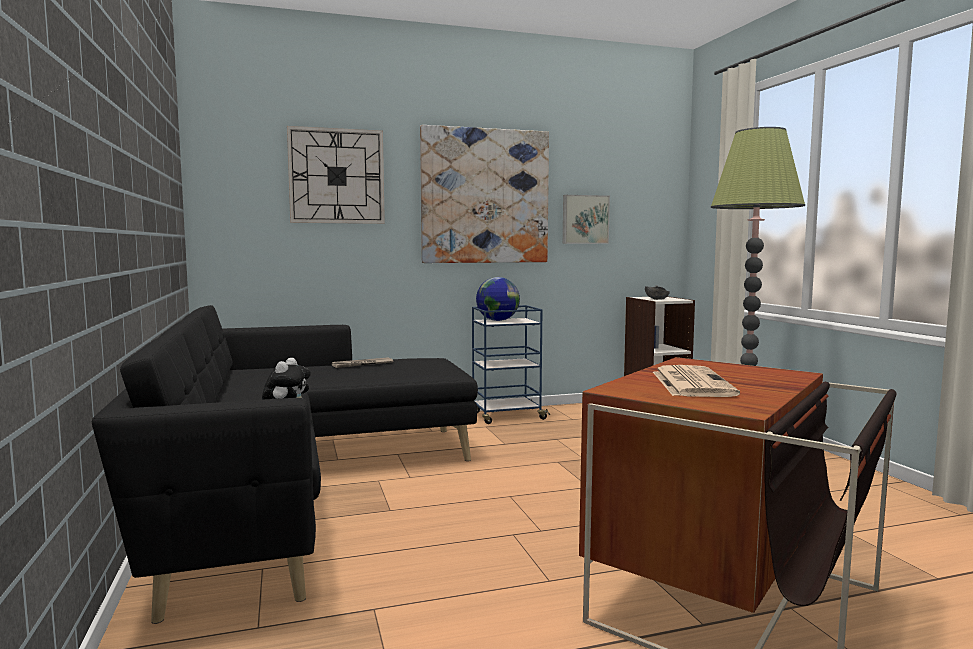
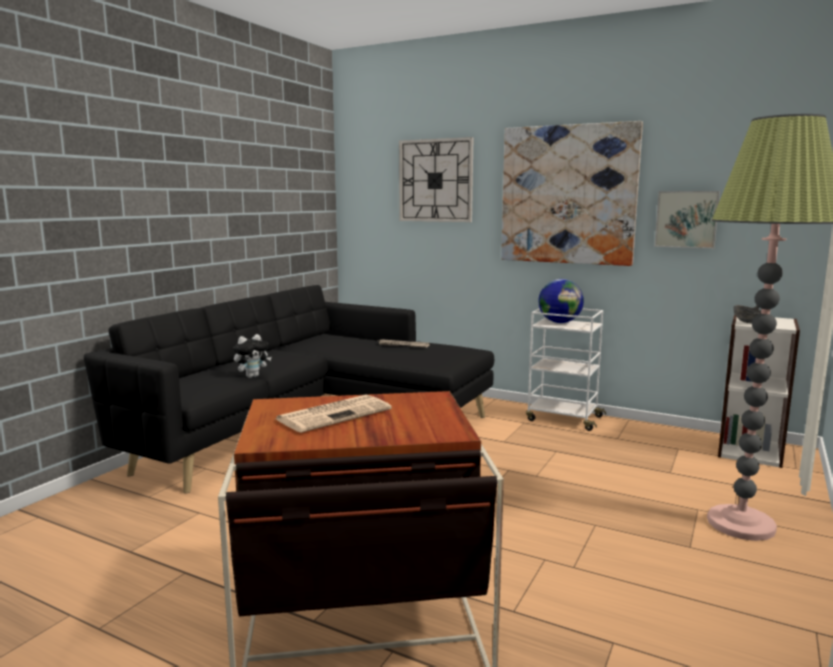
camera: 45 degrees right, 5 degrees up
(507, 416) = (563, 418): blue cart -> white cart

